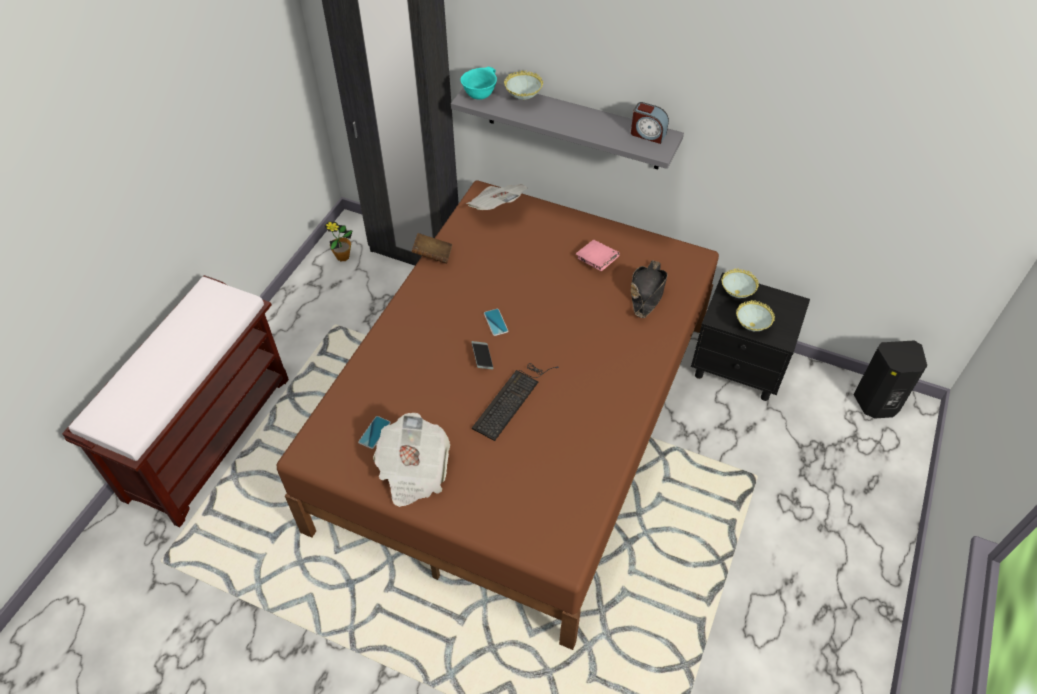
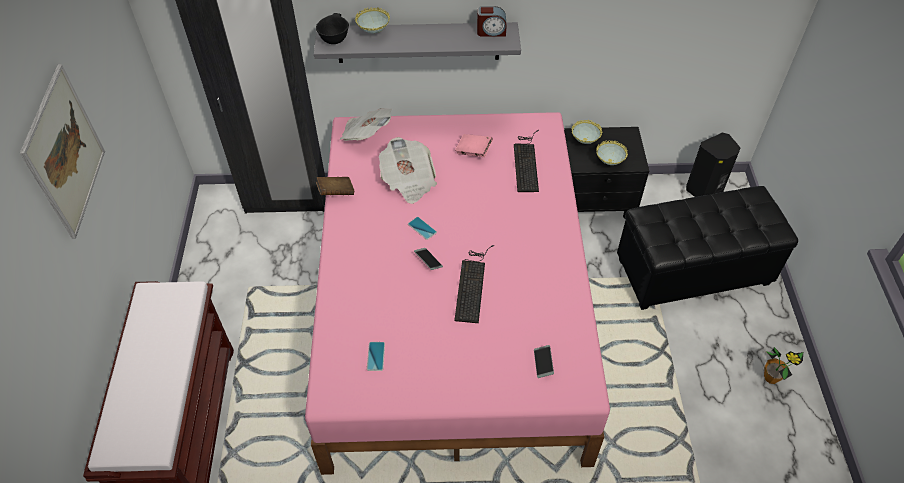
camera: 25 degrees left, 0 degrees up
(149, 123) = (65, 152): none -> picture
(343, 257) = (222, 226): potted plant -> potted plant (771, 378)
(413, 471) = (427, 375): newspaper -> newspaper (408, 181)
(479, 95) = (334, 39): turquoise bowl -> black bowl
(519, 423) = (453, 308): brown bed -> pink bed
(537, 510) = (543, 363): none -> phone
(647, 292) = (526, 162): black hat -> keyboard
(808, 488) = (692, 271): none -> black ottoman

